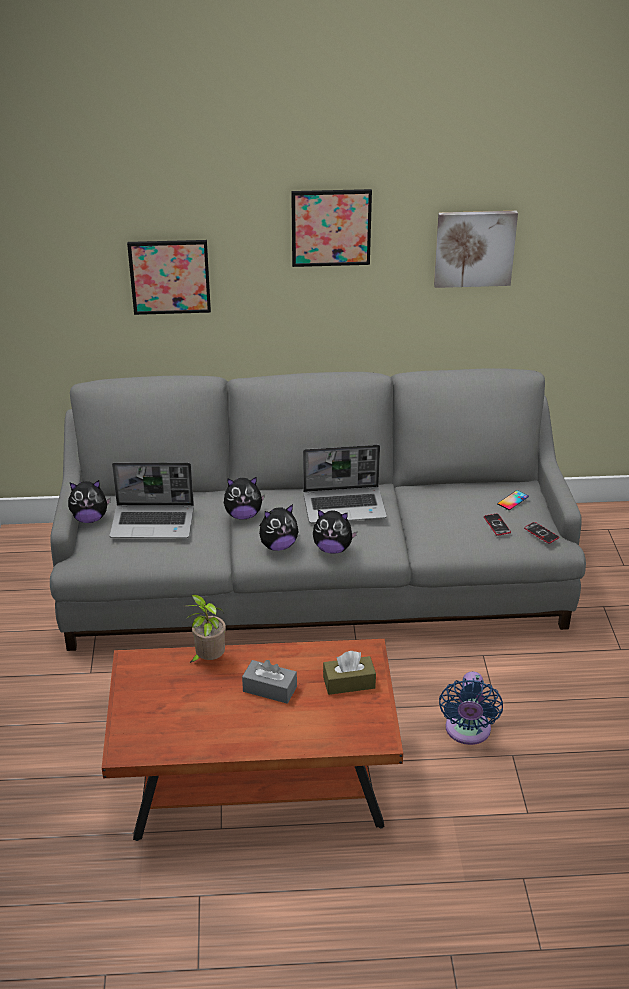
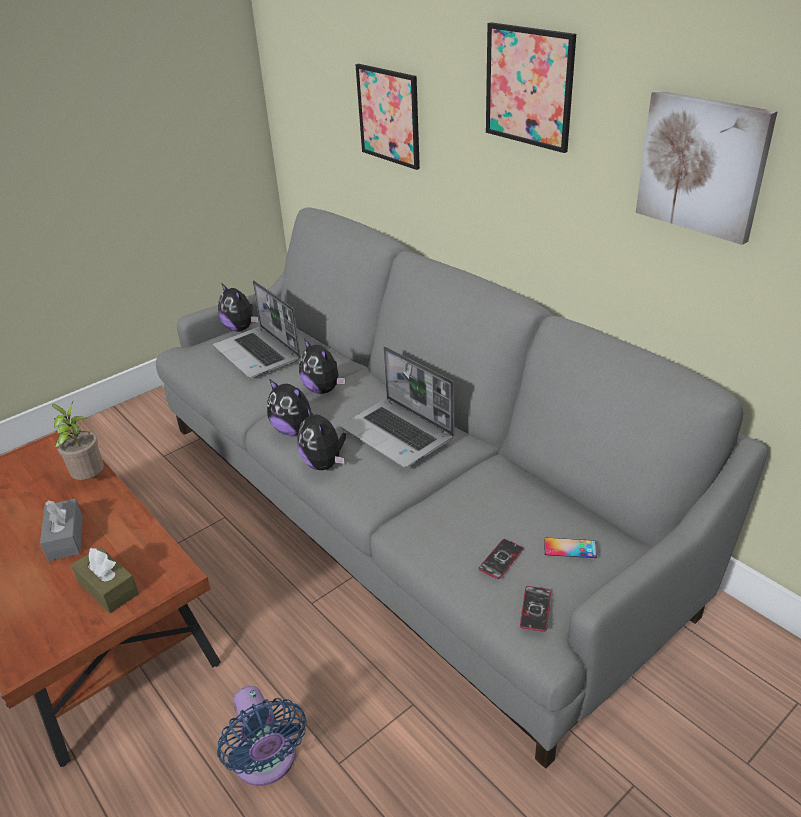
camera: 55 degrees right, 0 degrees up
(467, 732) = (267, 762): blue fan -> blue fan turned 90 degrees counterclockwise

